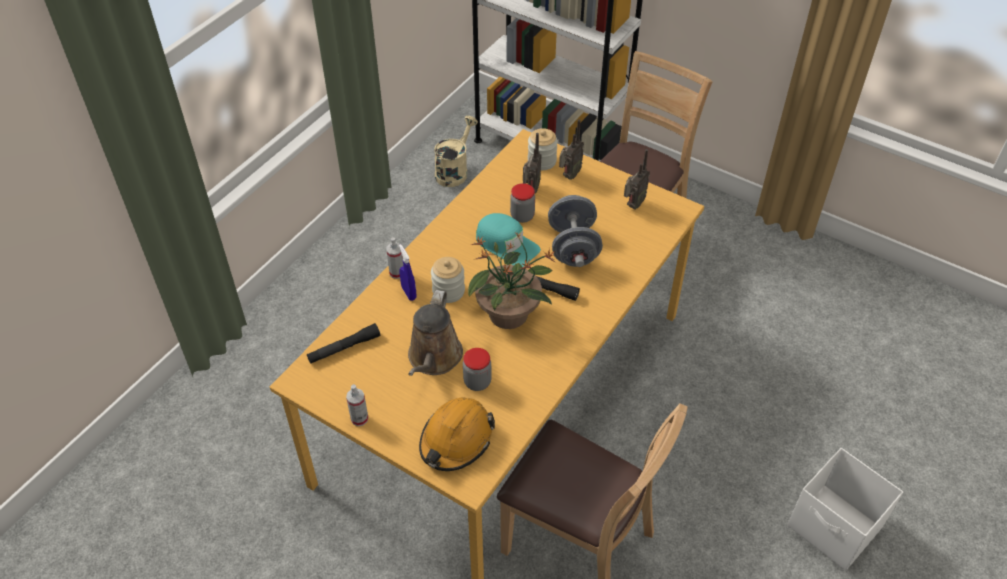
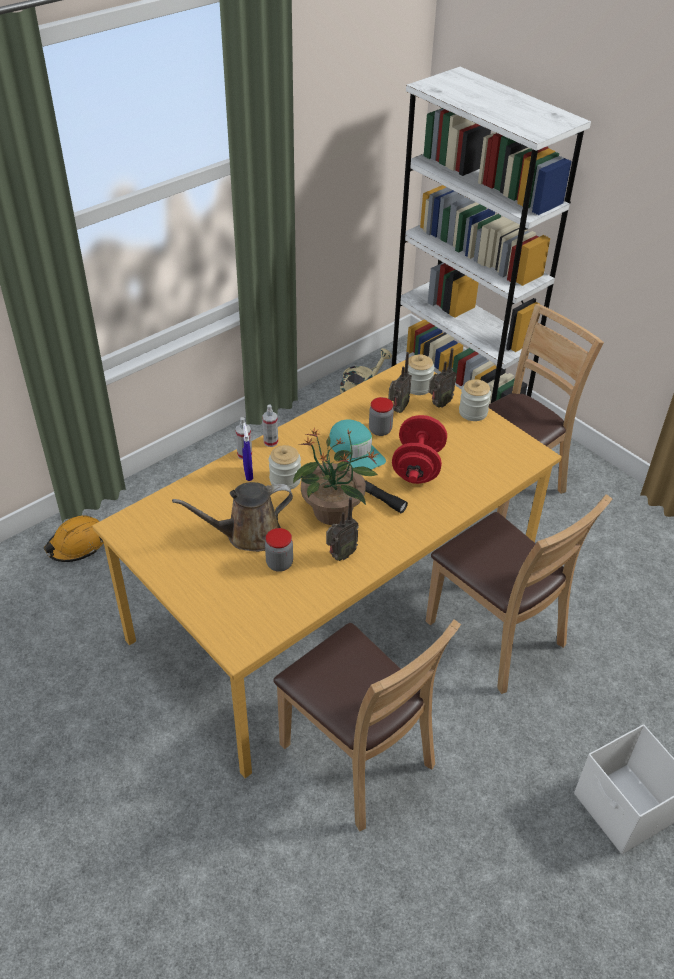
camera: 15 degrees right, 5 degrees down
(344, 348) = (171, 508): black flashlight -> none
(359, 419) = (159, 570): spray bottle -> spray bottle (270, 442)
(434, 358) = (248, 534): brown watering can -> brown watering can turned 45 degrees clockwise
(456, 440) = (239, 609): orange hard hat -> orange hard hat (77, 545)
(573, 247) = (418, 466): grey dumbbell -> red dumbbell
(605, 177) = (473, 412): none -> jar
(633, 205) = (490, 441): radio -> radio (340, 555)
(667, 389) = (495, 635): none -> brown chair

